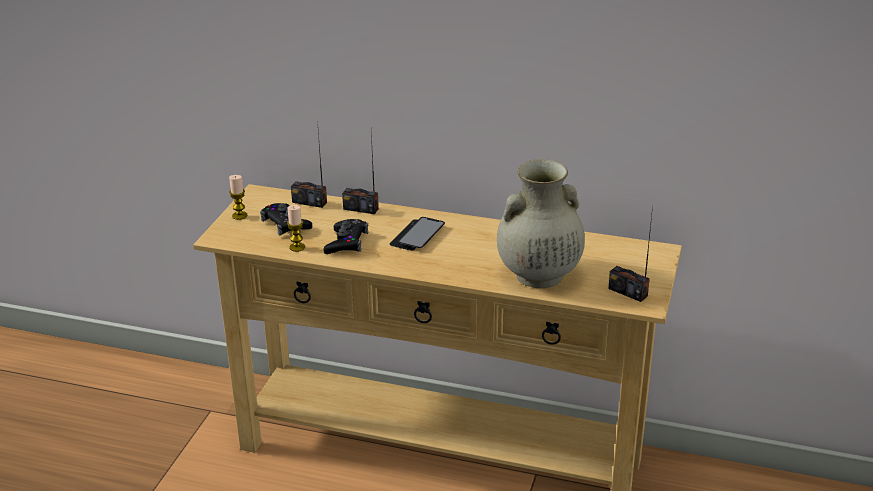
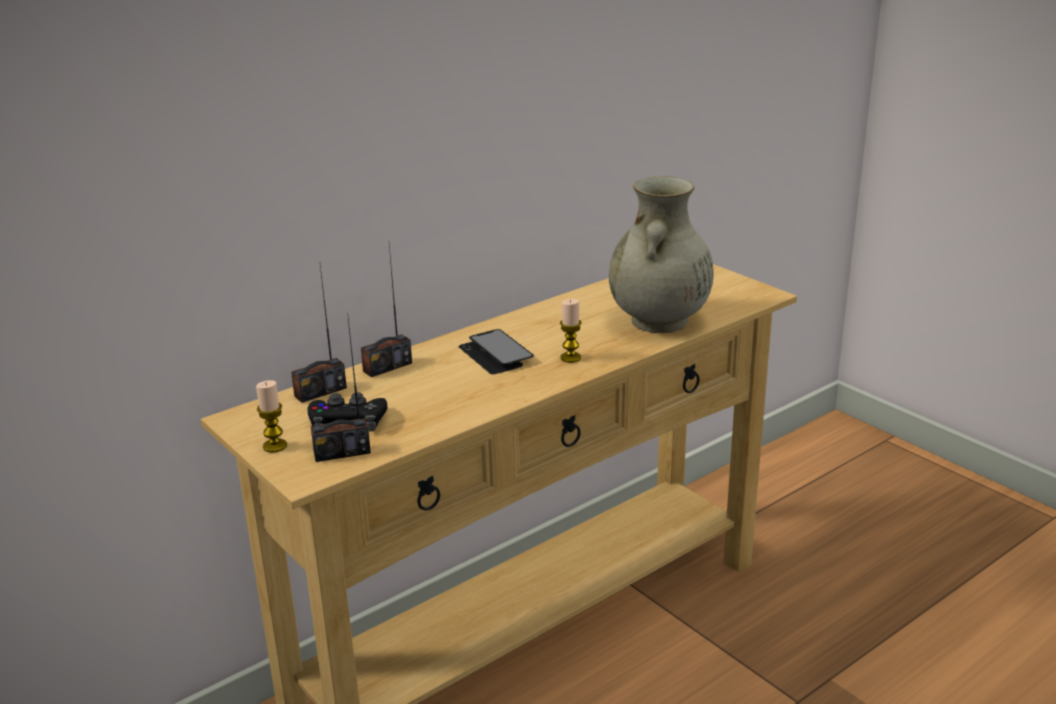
camera: 55 degrees left, 5 degrees down
(297, 247) = (415, 429): candle -> candle (570, 358)
(347, 242) = (451, 396): black game controller -> none
(628, 292) = (736, 295): radio -> radio (342, 452)

